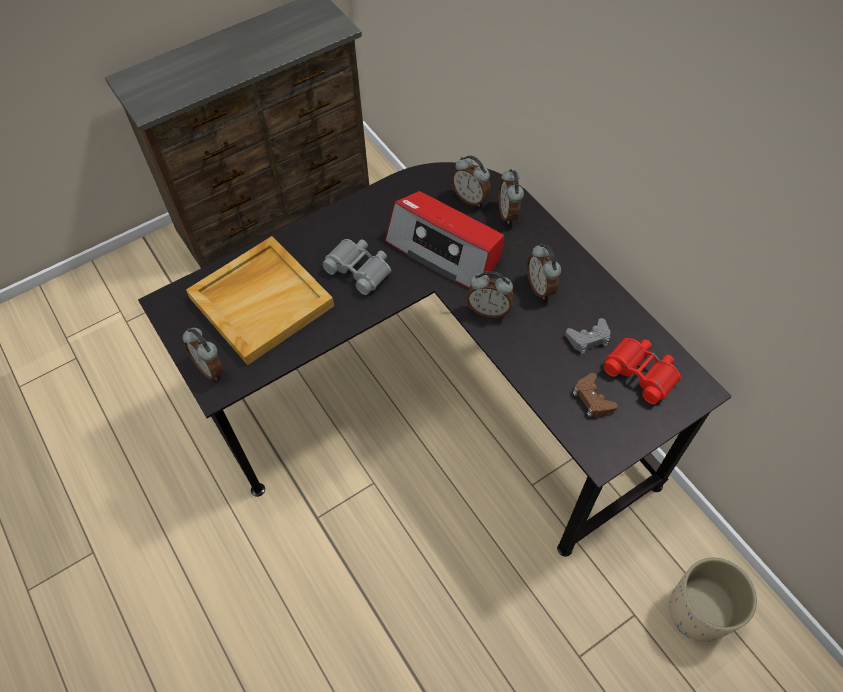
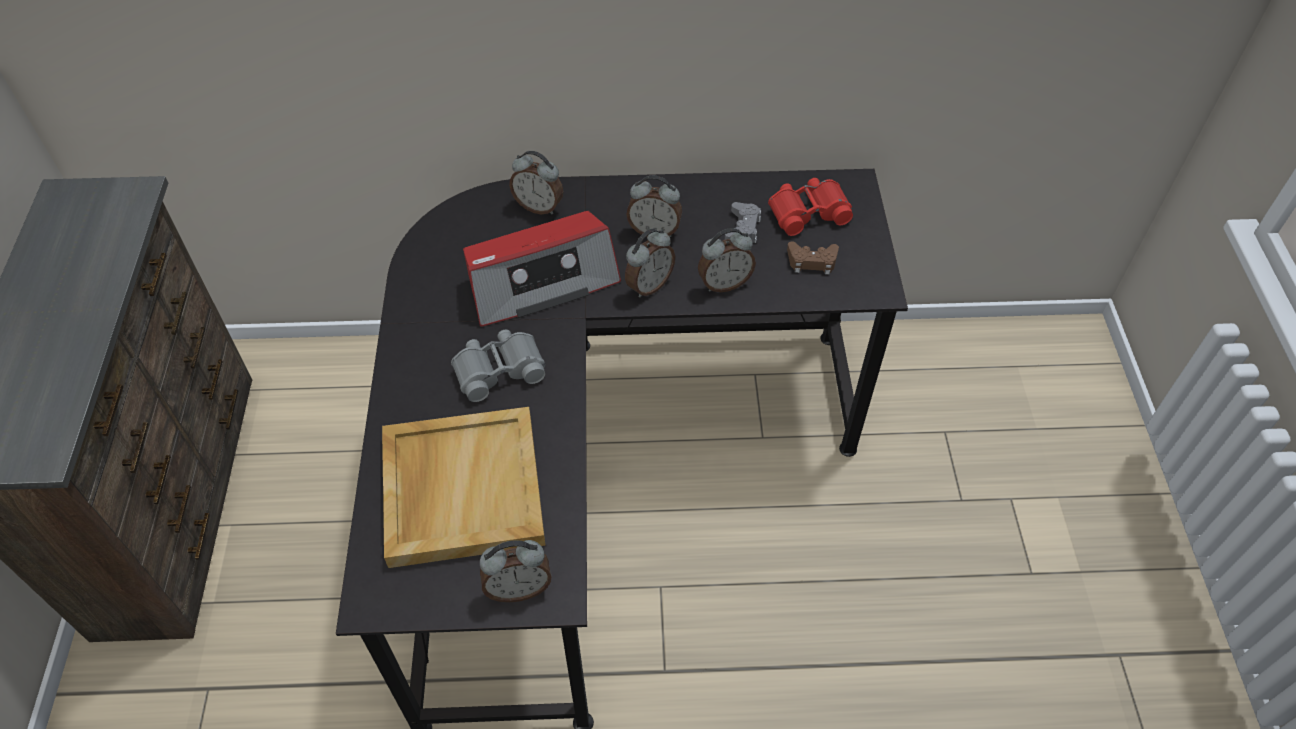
camera: 60 degrees left, 5 degrees down
(470, 198) = (489, 225): alarm clock -> alarm clock (724, 283)
(699, 611) = (968, 380): beige planter -> none

